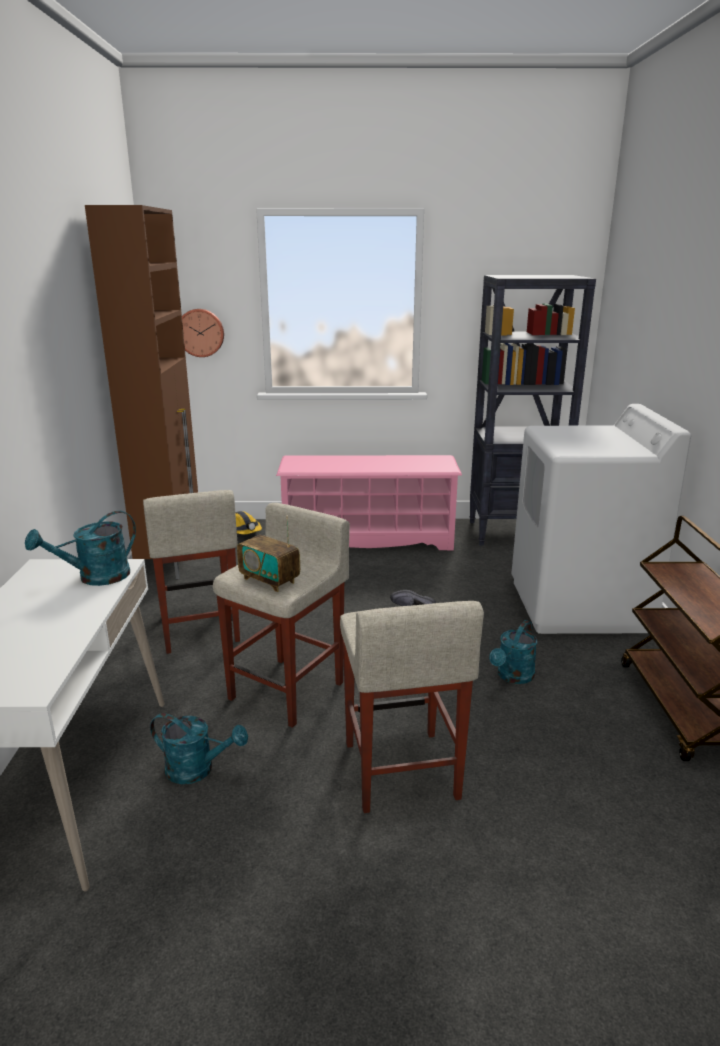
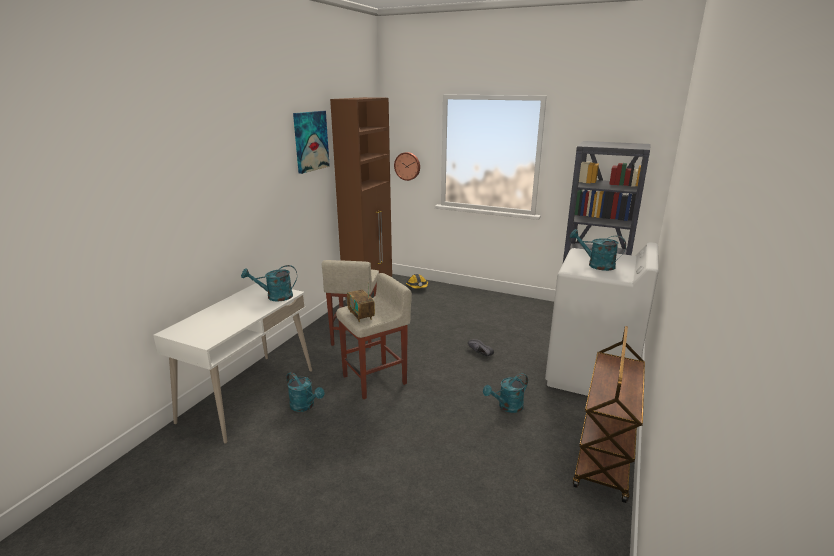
camera: 25 degrees right, 0 degrees up
(65, 282) = (310, 141): none -> picture
(368, 539) = (487, 304): pink shoe rack -> none
(401, 771) = (400, 438): beige stool -> none
(588, 442) = (596, 265): none -> turquoise watering can

